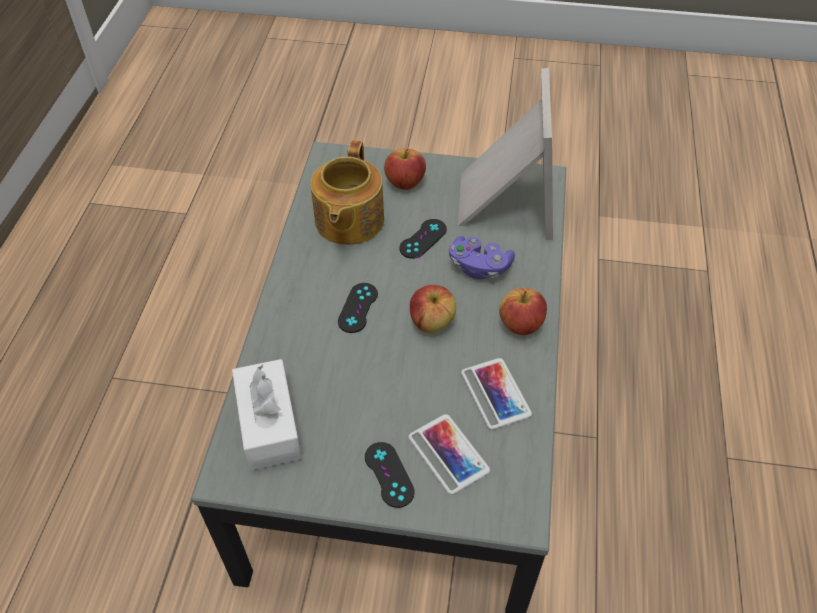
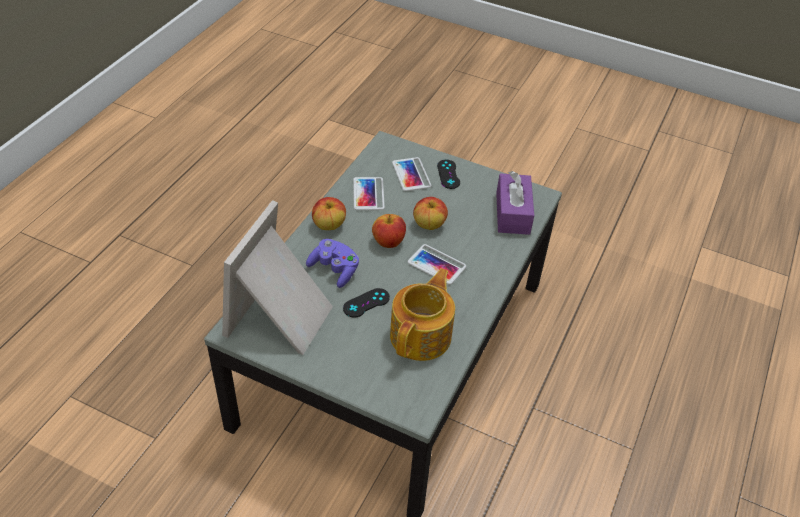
camera: 165 degrees left, 5 degrees down
(269, 424) = (512, 213): white tissue box -> purple tissue box
(358, 308) = (436, 264): black game controller -> phone
(405, 183) = (358, 359): apple -> apple (429, 225)

